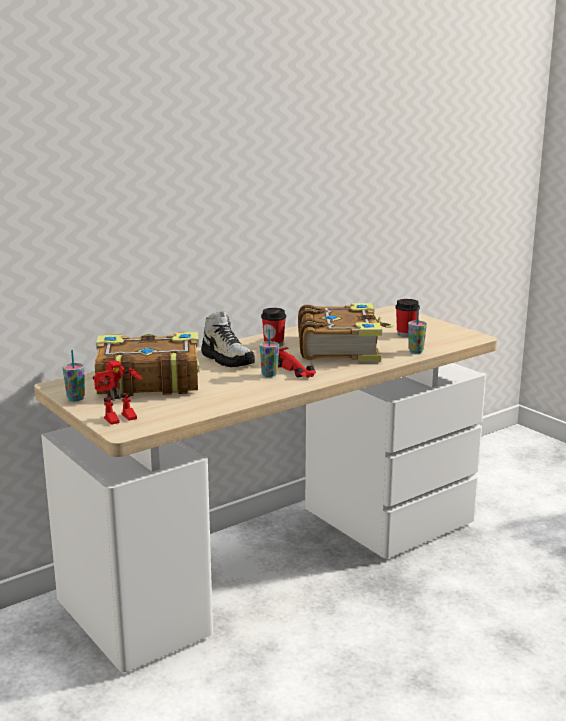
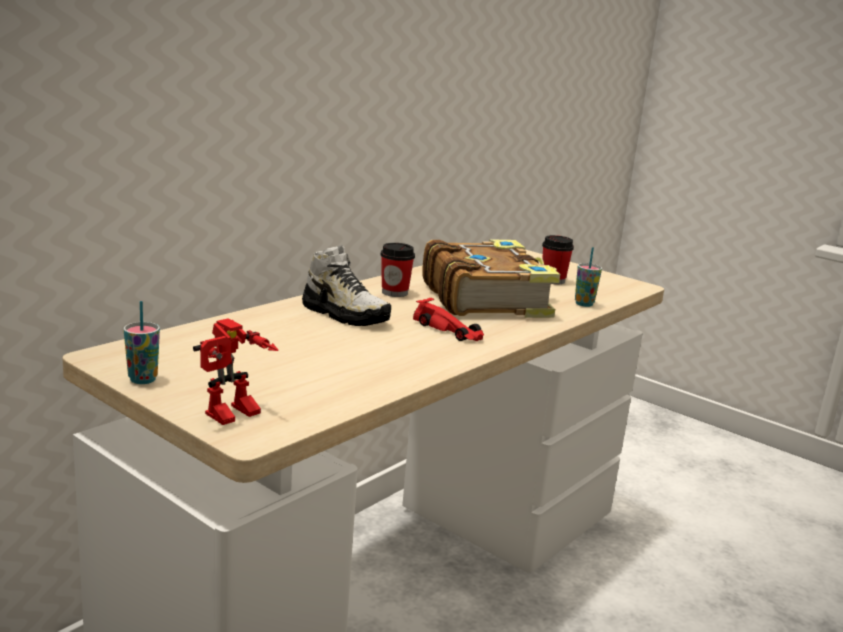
camera: 15 degrees left, 0 degrees up
(147, 381) = (244, 348): book -> none
(269, 374) = (418, 337): cup -> none

